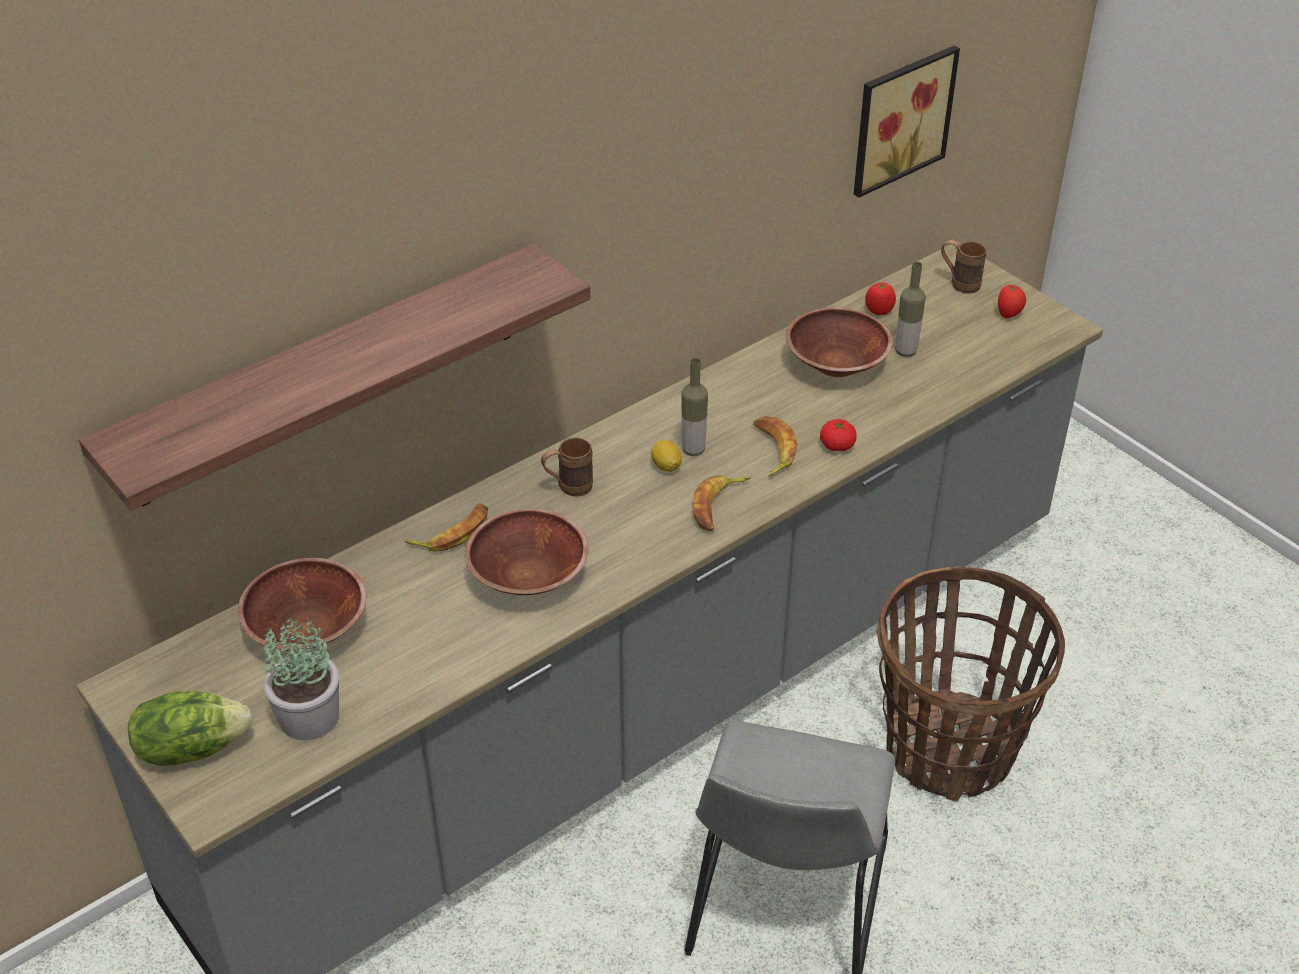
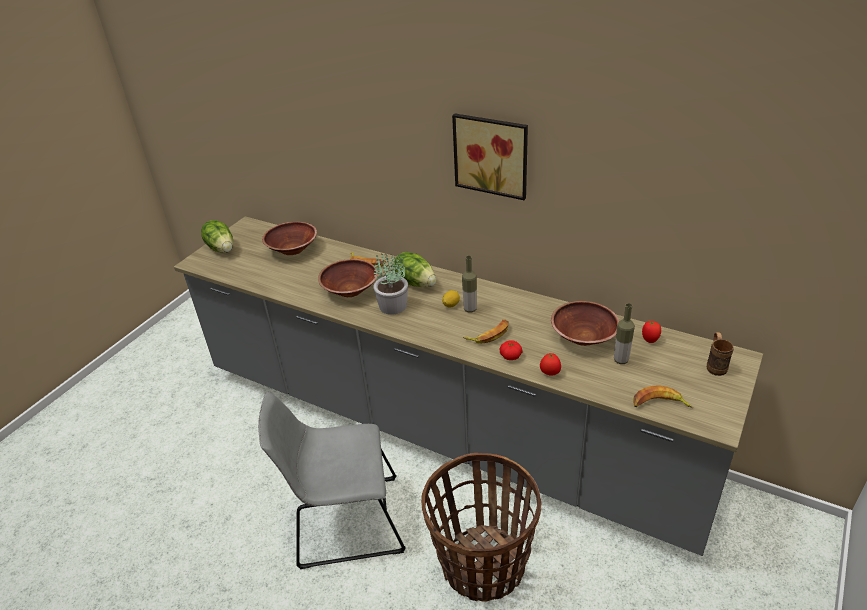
camera: 70 degrees right, 5 degrees down
(310, 717) = (245, 266): potted plant -> potted plant (393, 306)
(329, 375) = (340, 157): shelf -> none
(568, 488) = (415, 282): brown mug -> lettuce
(718, 506) = (432, 329): banana -> banana (659, 404)
(899, 118) = (716, 231): picture -> picture (492, 154)
(1009, 314) = (704, 396): tomato -> tomato (550, 373)

